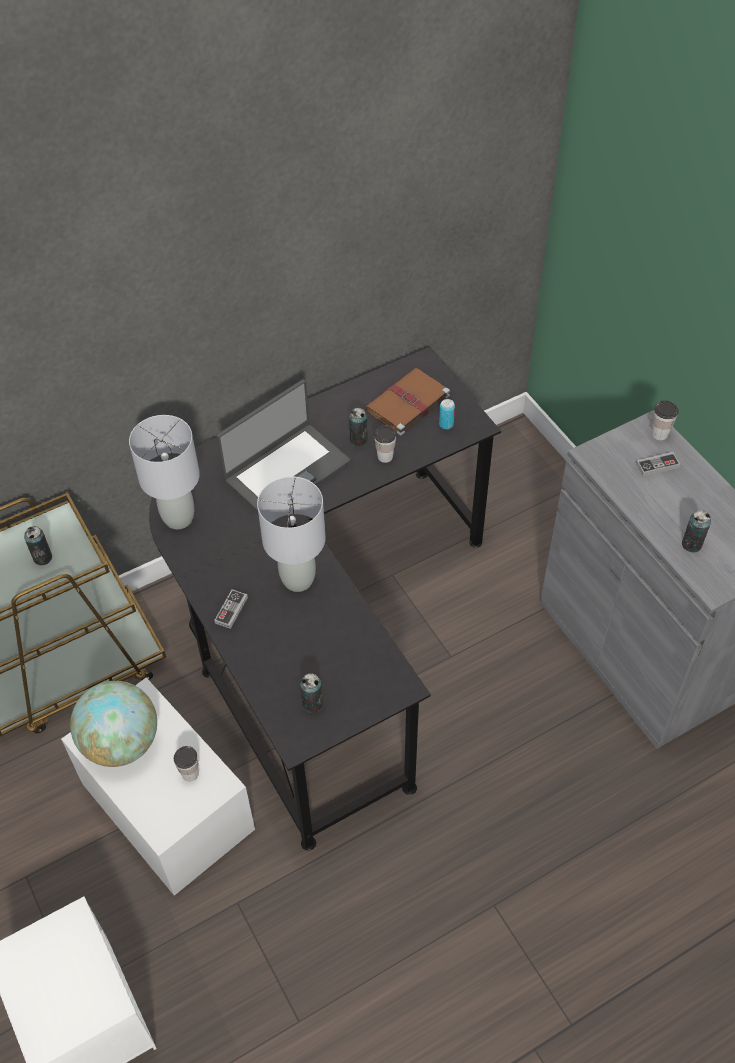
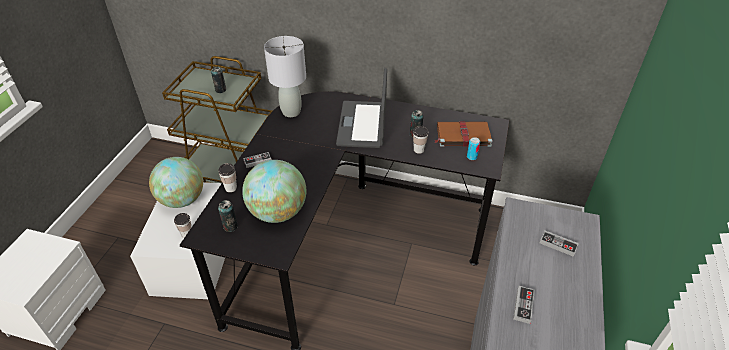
camera: 45 degrees right, 10 degrees down
(286, 470) = (363, 124): laptop -> laptop turned 90 degrees clockwise
(298, 580) = (302, 171): grey table lamp -> none
(339, 647) = (278, 212): none -> globe
(659, 434) = (583, 229): cup -> cup (231, 188)
(691, 544) = (523, 305): can -> game controller

